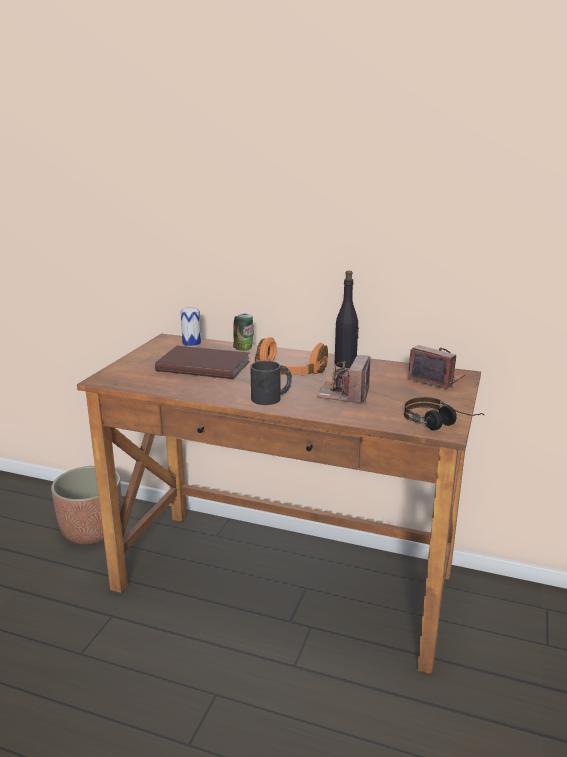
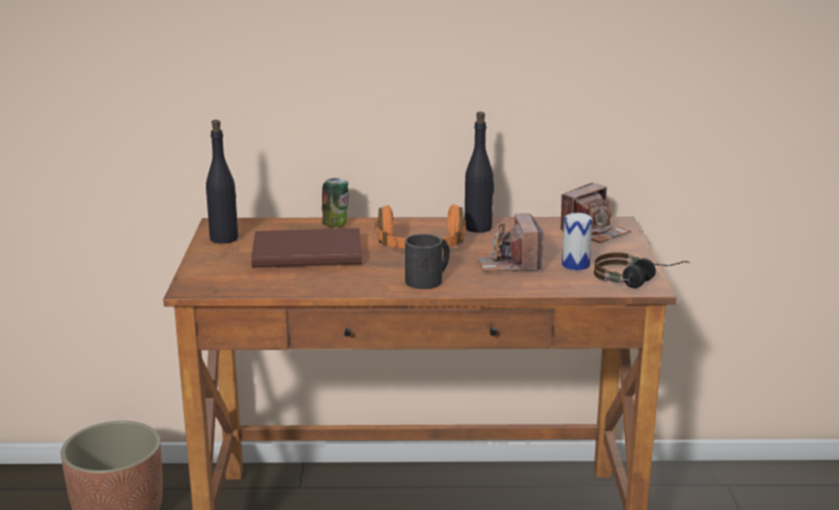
camera: 20 degrees left, 0 degrees up
(159, 348) = (224, 238): none -> black bottle
(191, 343) = (259, 226): can -> can (575, 265)
(436, 379) = (594, 232): camera -> camera turned 120 degrees clockwise

